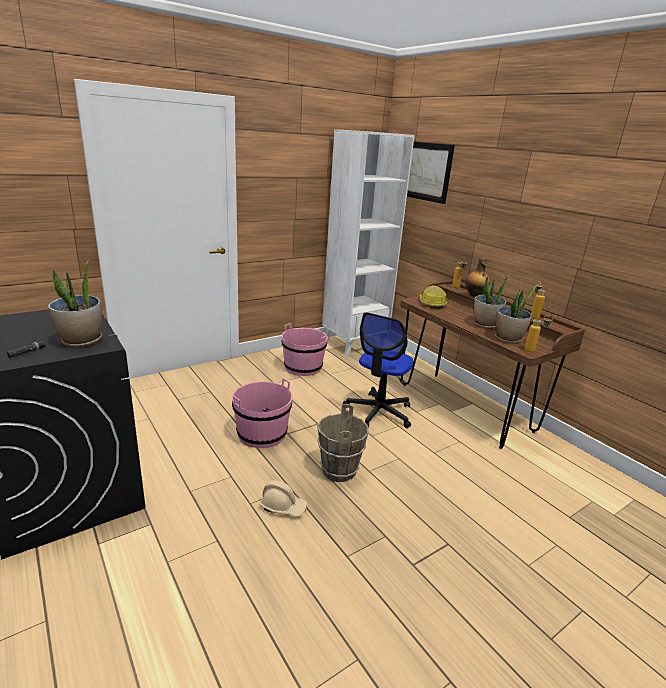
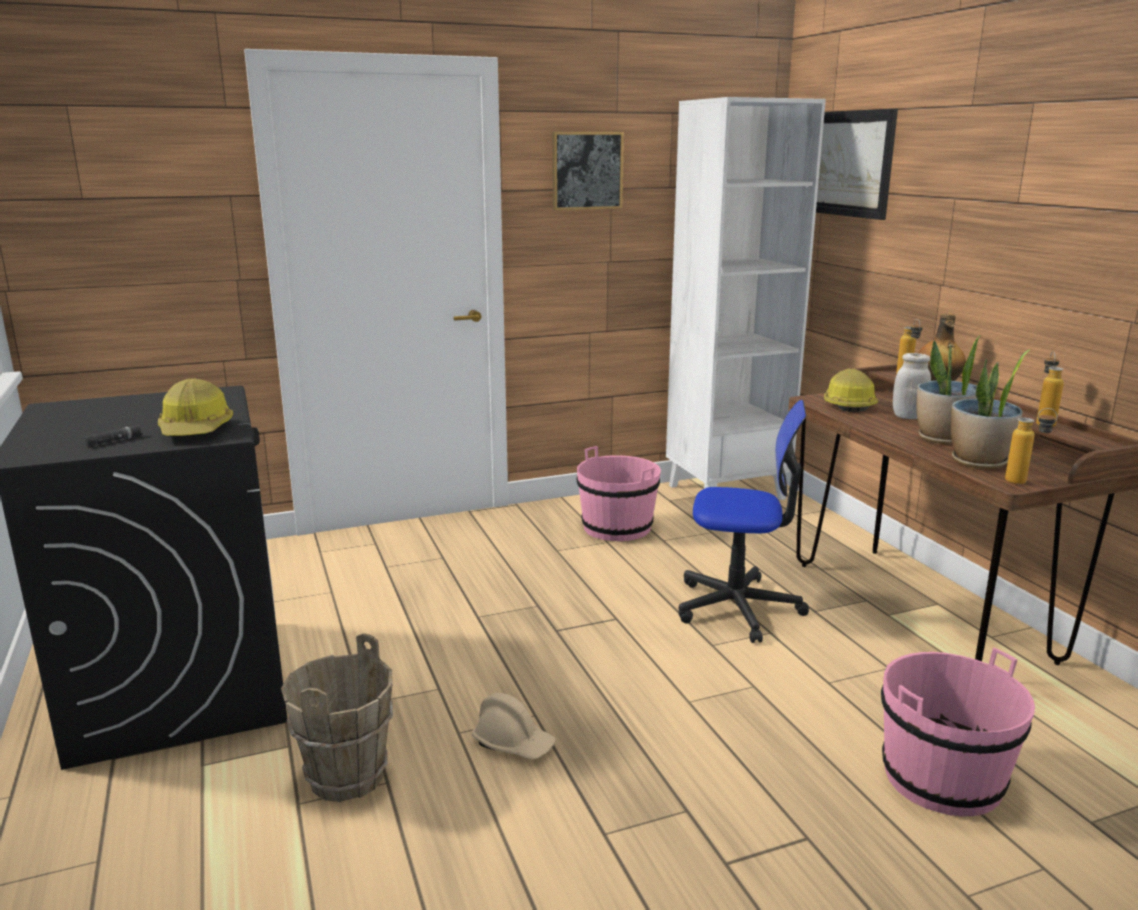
camera: 15 degrees right, 5 degrees down
(81, 341) = (196, 430): potted plant -> hard hat
(262, 434) = (511, 627): pink bucket -> pink bucket (941, 777)
(284, 167) = (587, 170): none -> picture
(338, 470) = (631, 696): brown bucket -> brown bucket (346, 777)
(378, 412) = (738, 607): office chair -> office chair turned 120 degrees counterclockwise
(463, 311) = (908, 416): none -> white jar

